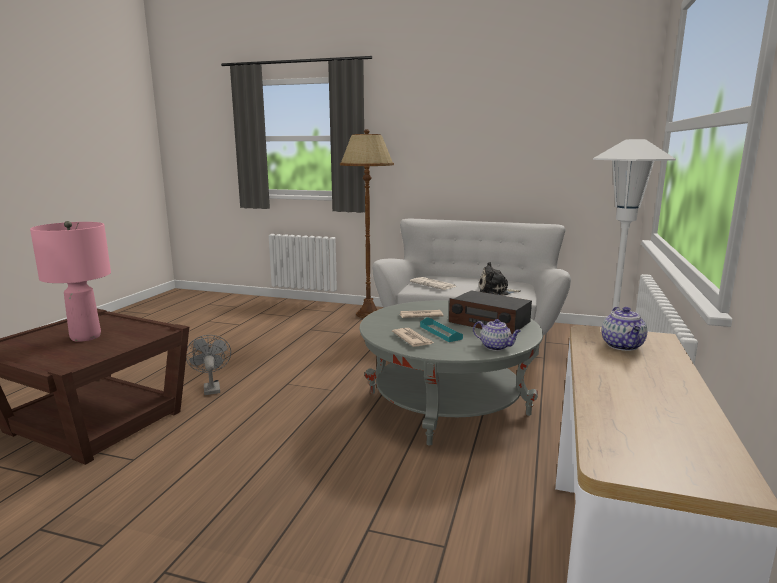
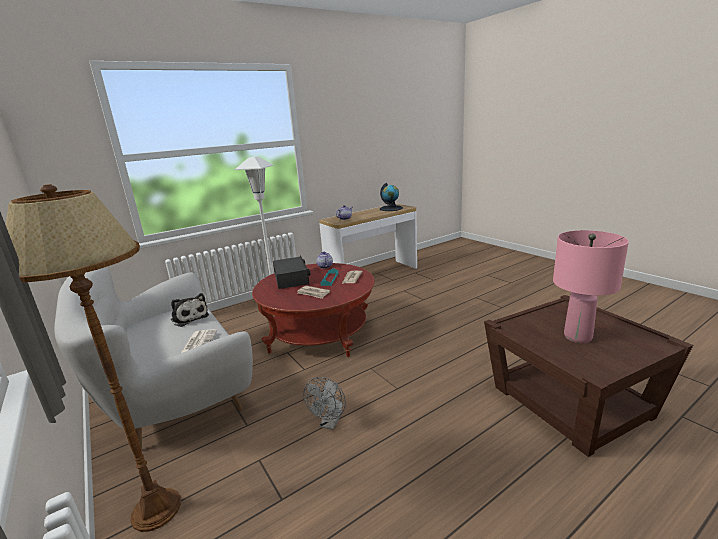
camera: 140 degrees left, 5 degrees up
(211, 387) = (464, 409): grey fan -> grey fan (330, 423)
(447, 403) = (319, 333): grey coffee table -> red coffee table
(653, 434) = (391, 208): none -> globe

